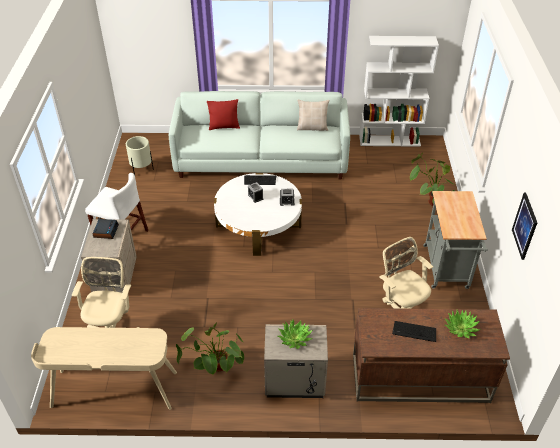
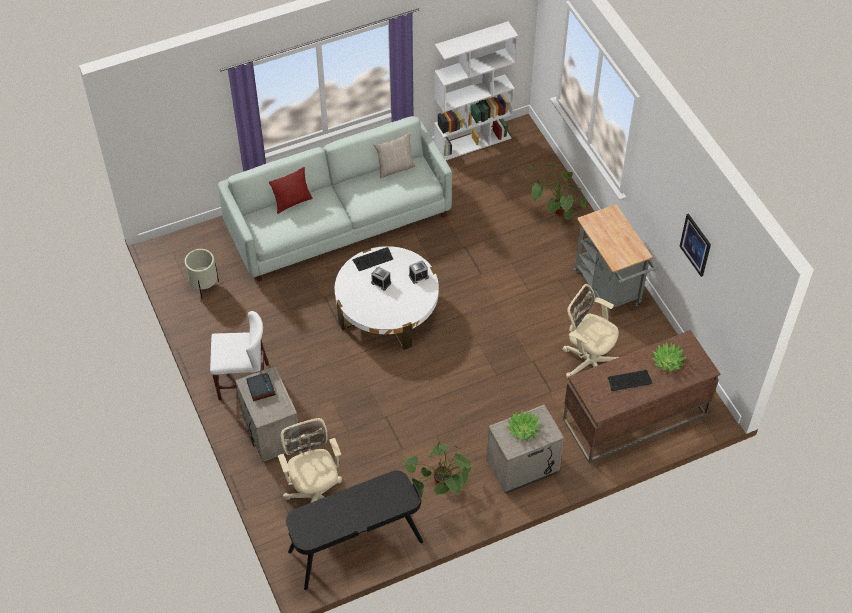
camera: 25 degrees left, 10 degrees up
(114, 390) = (356, 547): beige desk -> black desk

